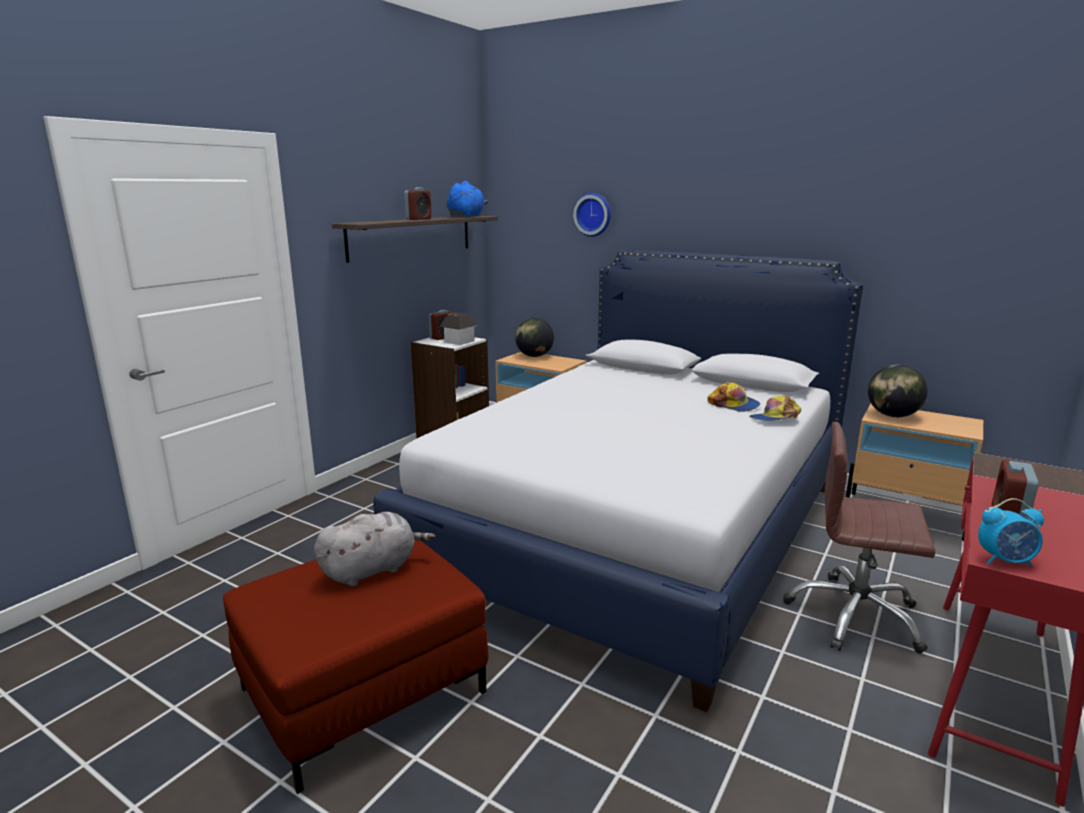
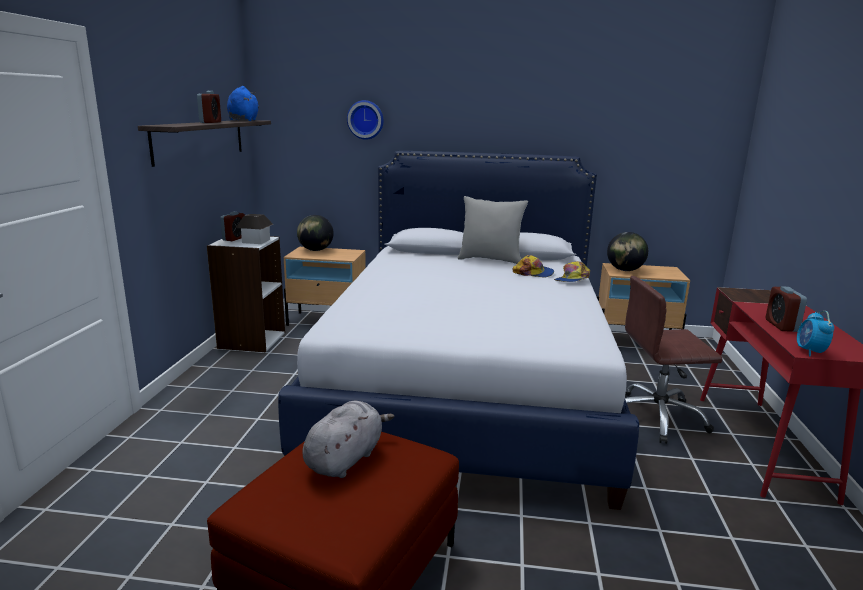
camera: 25 degrees left, 0 degrees up
(699, 384) = (490, 260): none -> grey pillow
(1005, 561) = (810, 352): alarm clock -> alarm clock turned 120 degrees clockwise

